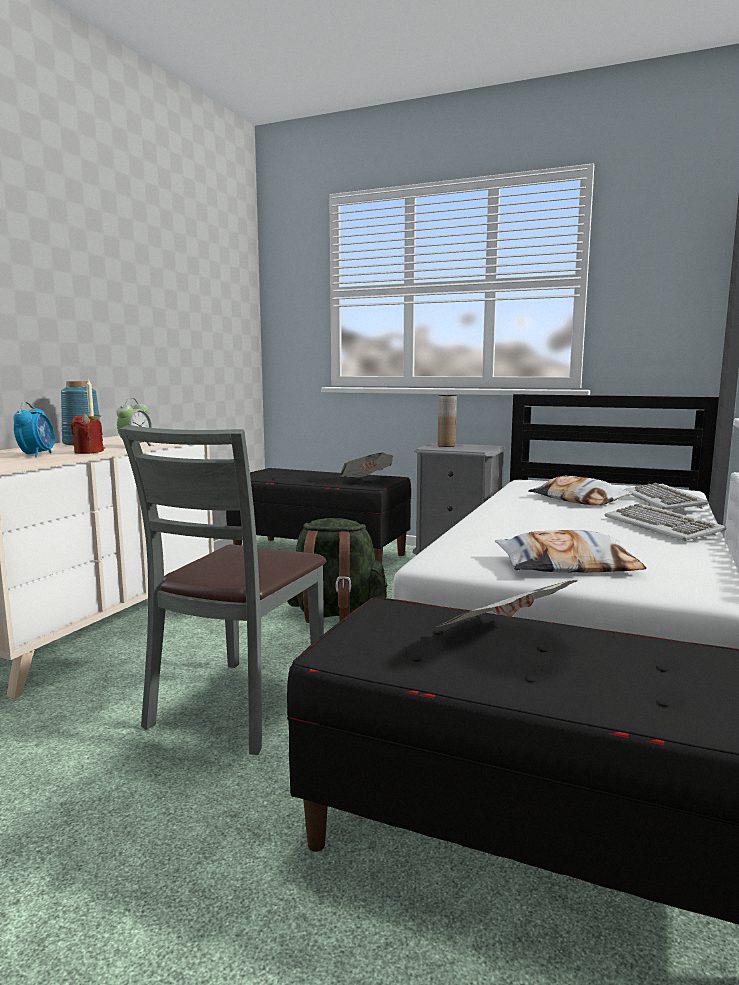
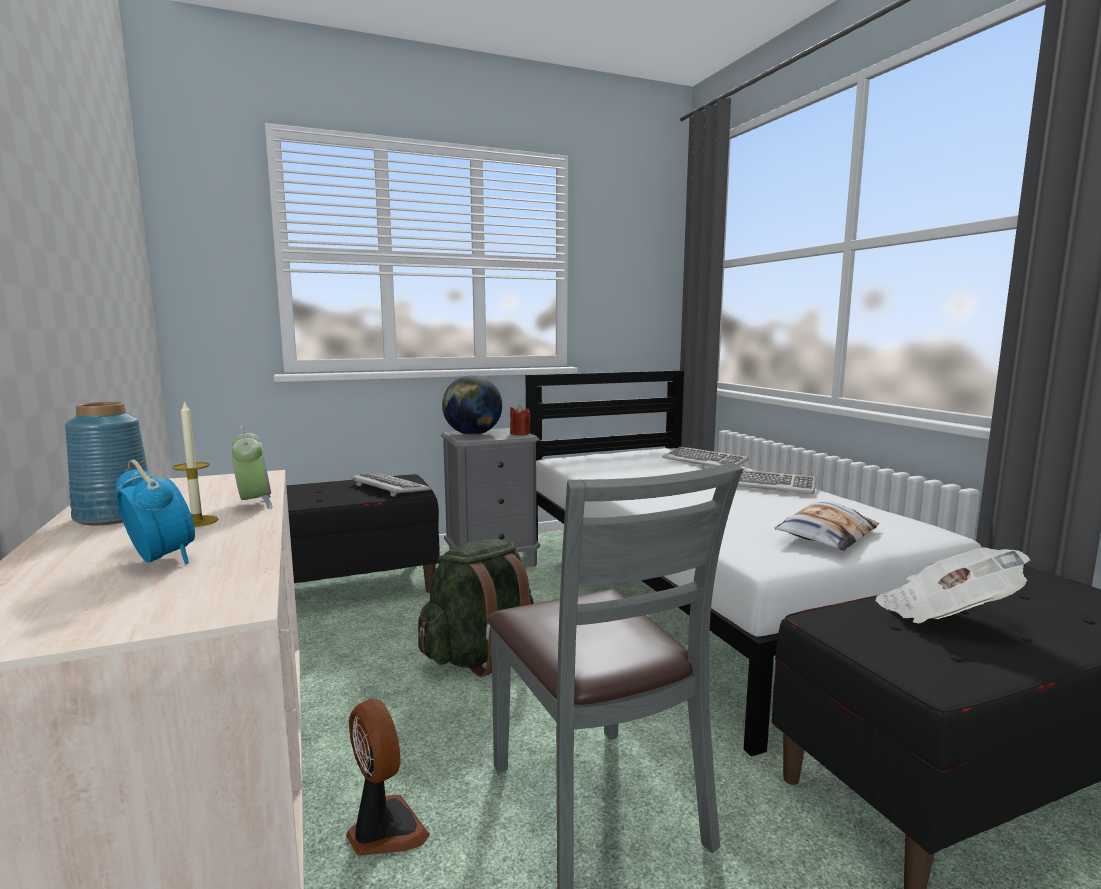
camera: 45 degrees left, 0 degrees up
(88, 452) = (229, 531): red candle -> red candle (520, 433)
(143, 662) = (383, 831): none -> fan
(366, 481) = (389, 487): newspaper -> keyboard
(446, 446) = (472, 434): brown vase -> globe
(578, 500) = (649, 472): pillow -> none

